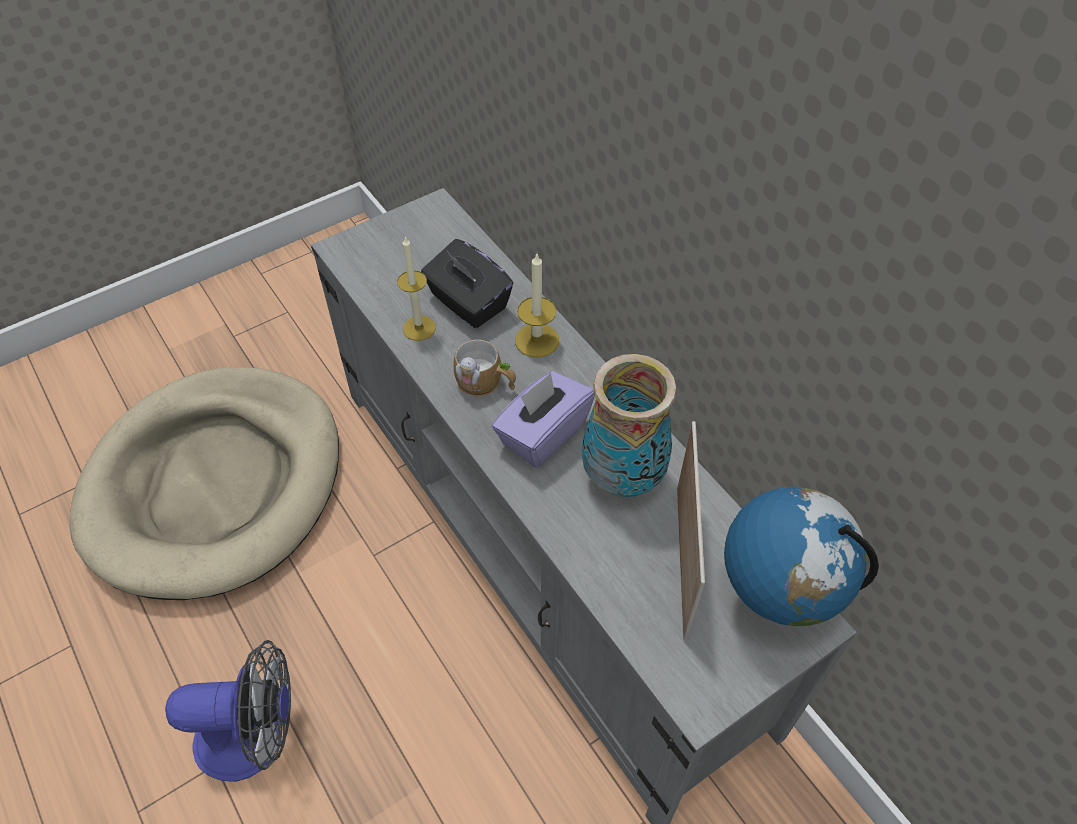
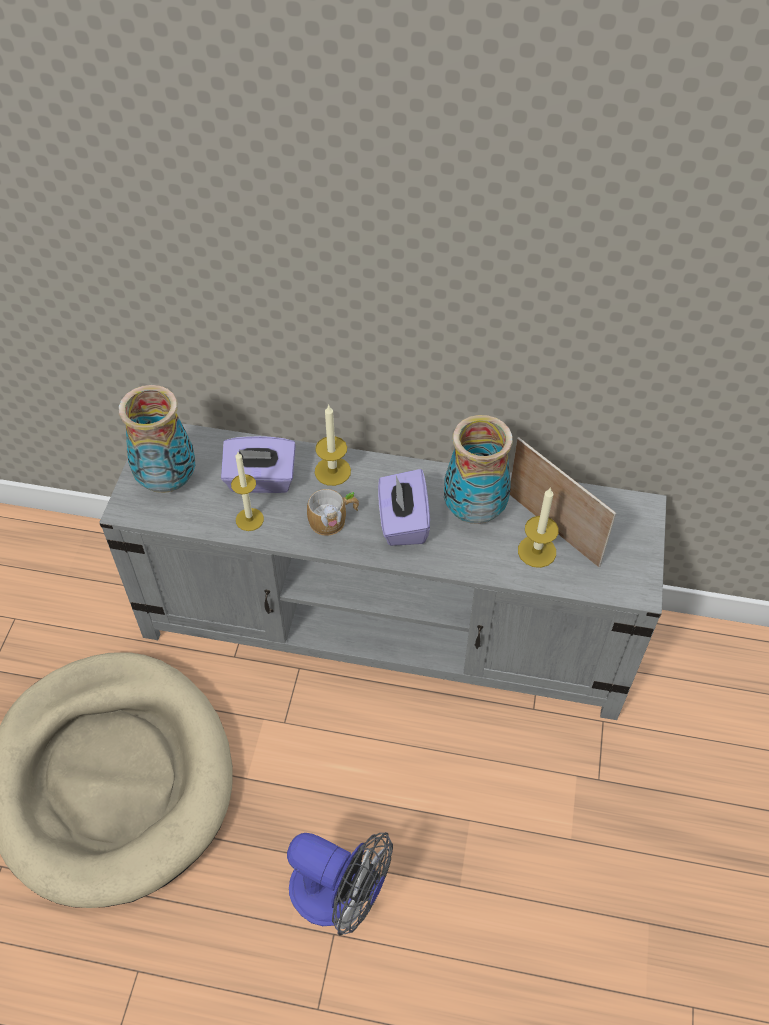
camera: 45 degrees left, 0 degrees up
(255, 737) = (339, 895): fan -> fan turned 75 degrees clockwise
(397, 250) = (168, 481): none -> vase
(468, 303) = (261, 480): black tissue box -> purple tissue box
(637, 568) = (537, 551): none -> candle
(774, 599) = (615, 511): globe -> none

